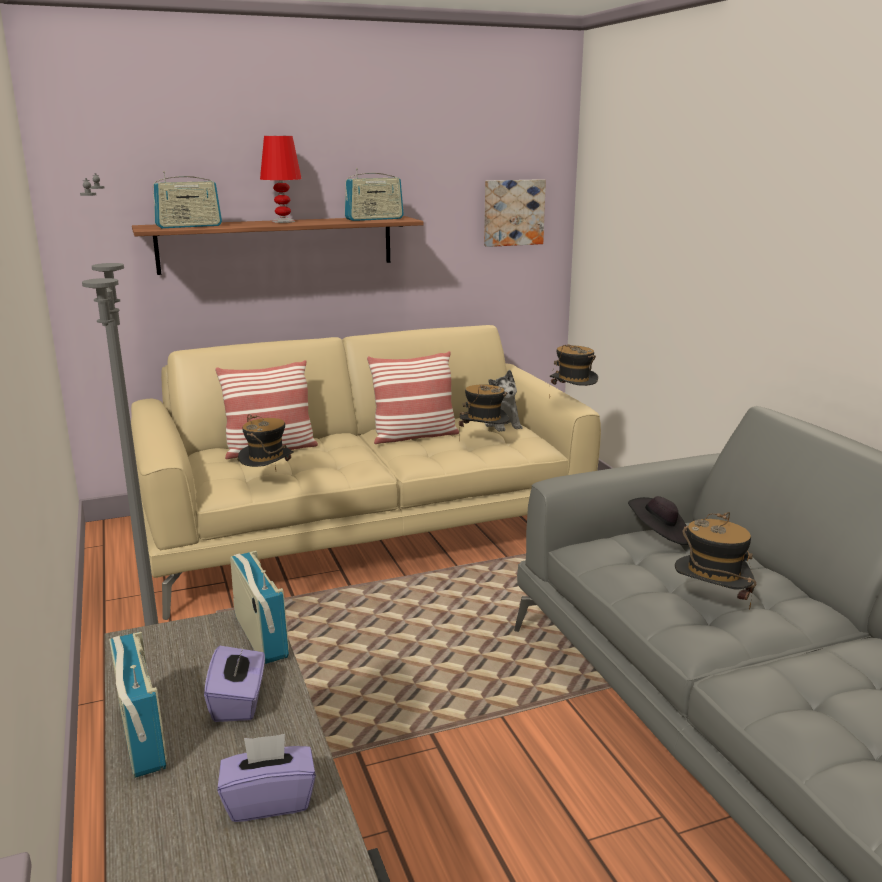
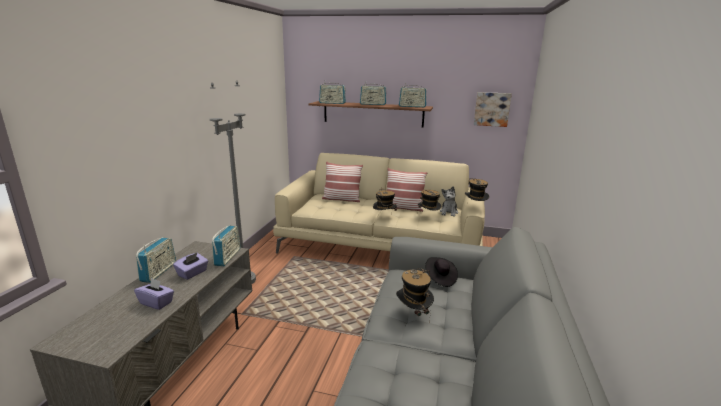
camera: 35 degrees right, 0 degrees up
(268, 482) = (323, 211): hat -> hat (384, 218)
(283, 221) = (373, 104): red table lamp -> radio

